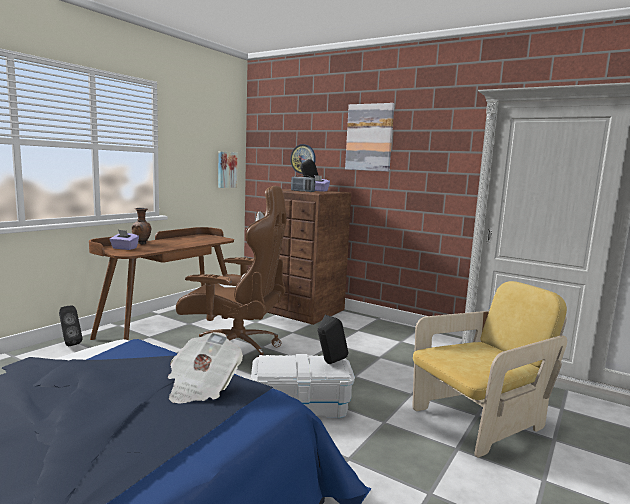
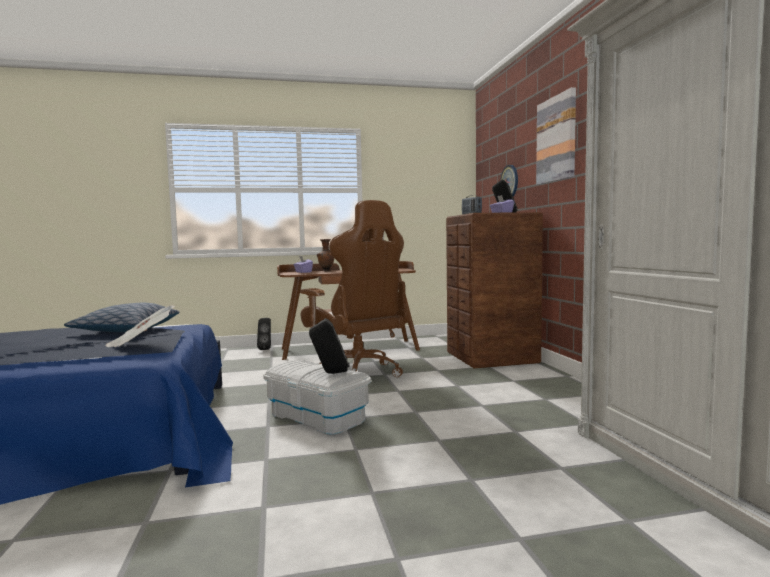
camera: 45 degrees right, 5 degrees down
(98, 373) = (126, 330): none -> pillow
(226, 169) = (447, 205): picture -> none
(479, 422) = (456, 485): yellow armchair -> none

